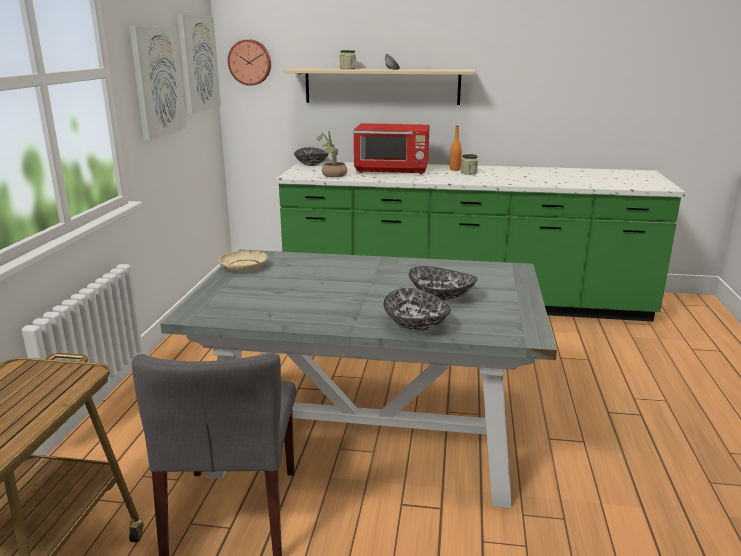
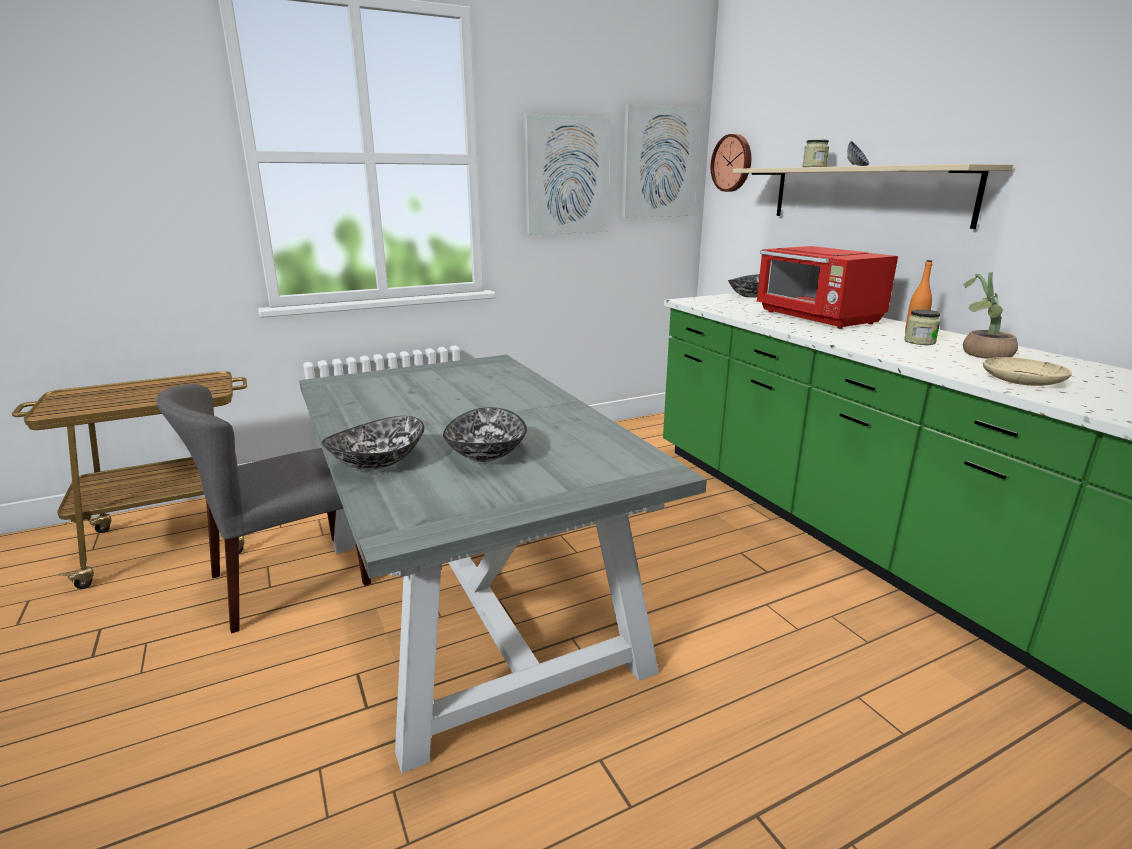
camera: 55 degrees right, 0 degrees up
(243, 267) = (460, 366): beige plate -> beige plate (1022, 380)
(332, 175) = (726, 308): potted plant -> potted plant (981, 354)

